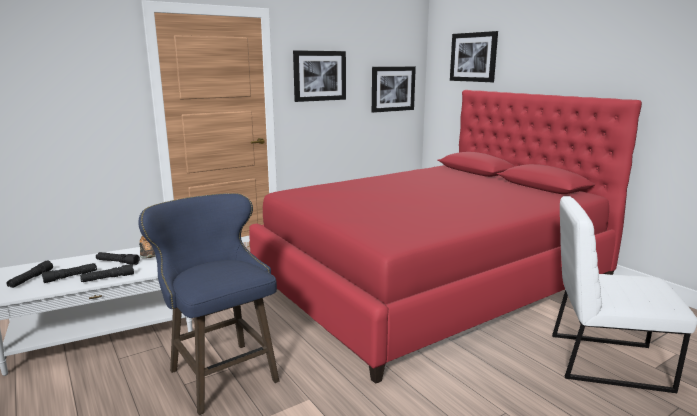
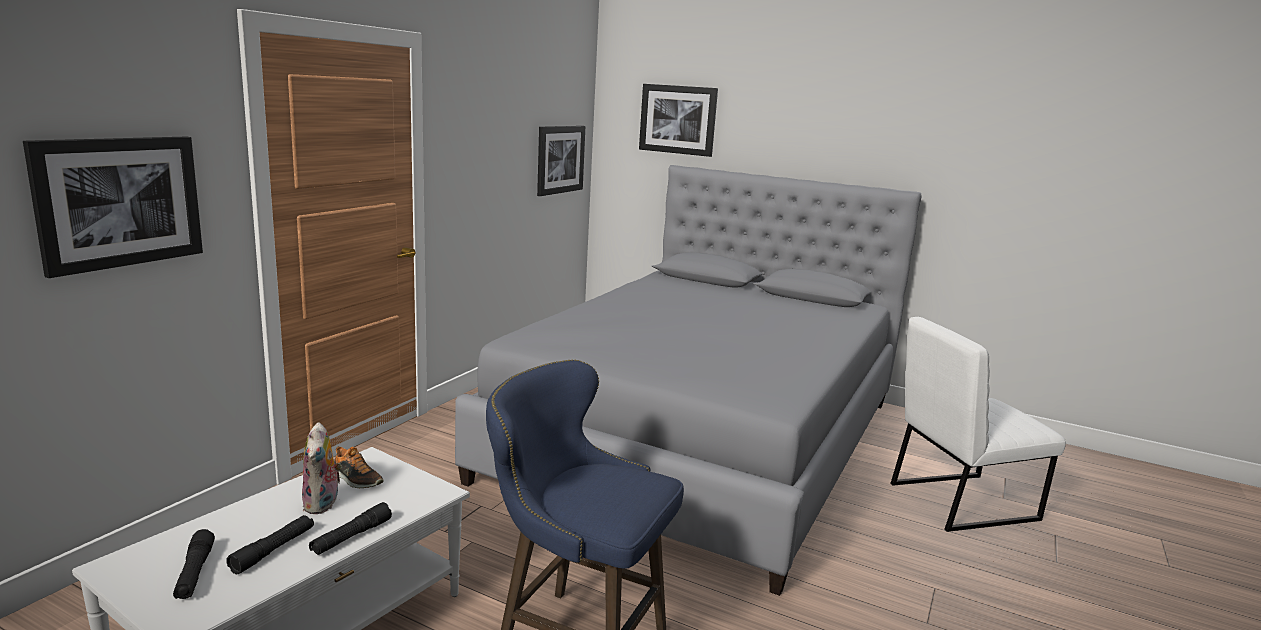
camera: 30 degrees left, 0 degrees up
(118, 262) = (323, 504): black flashlight -> plush toy
(319, 76) = (480, 142): picture -> picture (119, 202)
(432, 280) = (703, 439): red bed -> grey bed

